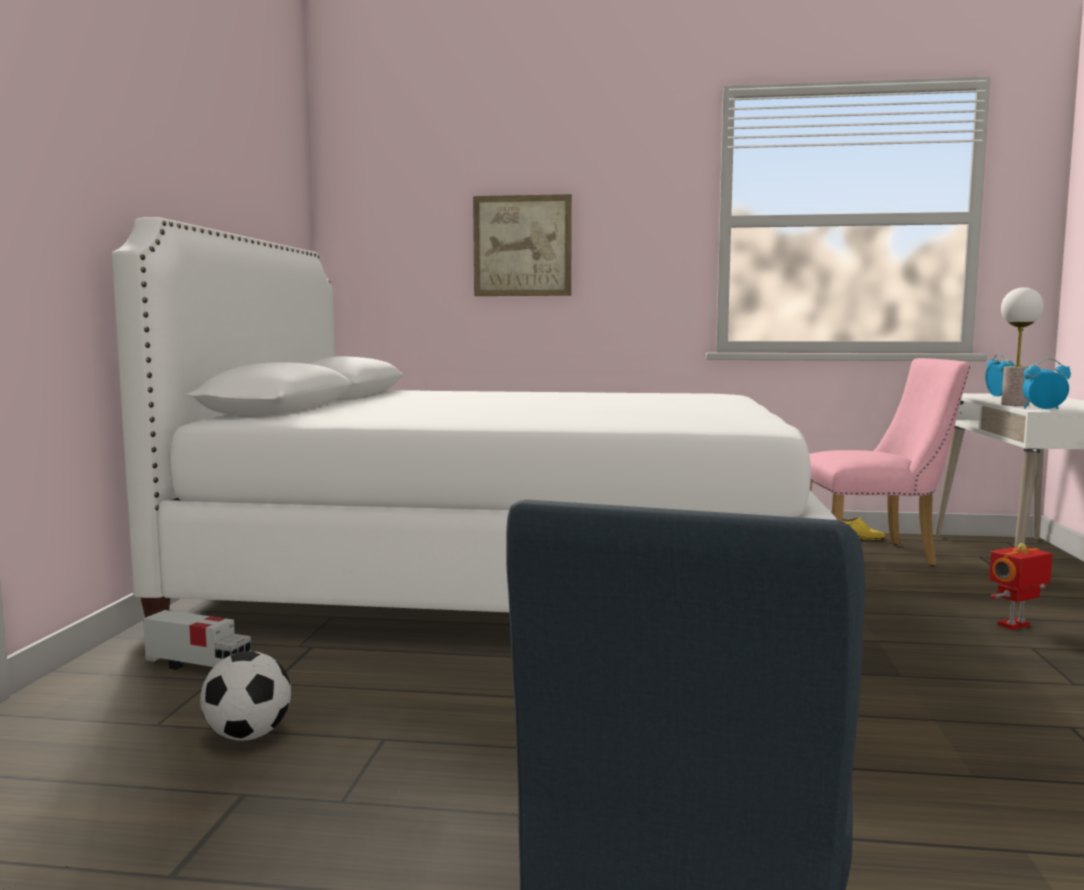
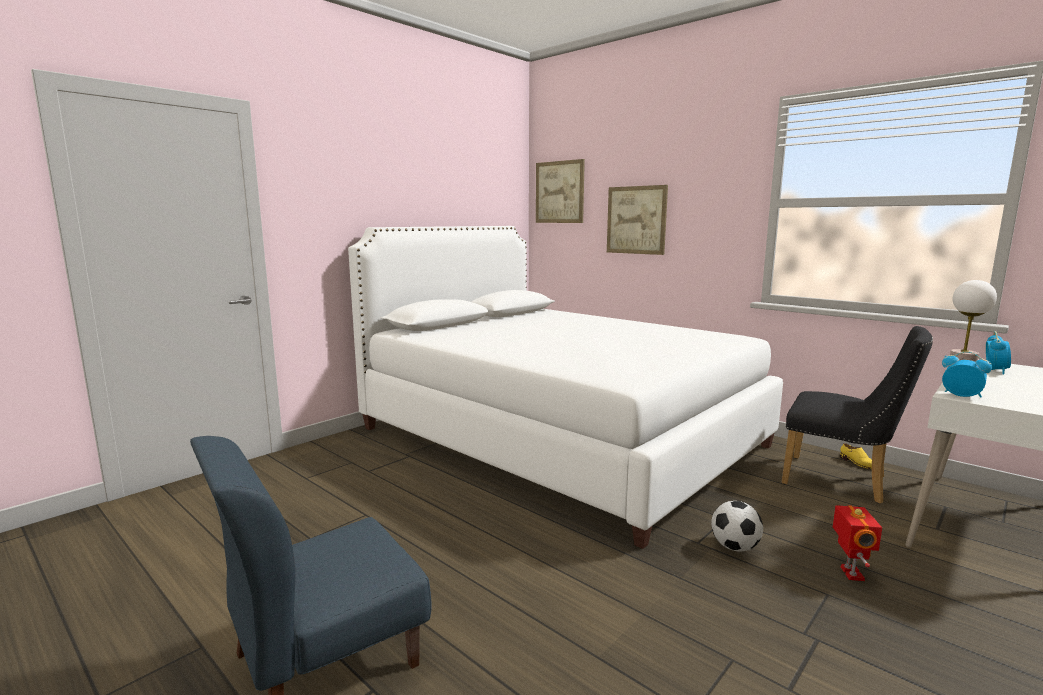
camera: 35 degrees right, 5 degrees up
(199, 667) = (356, 454): toy truck -> none
(248, 736) = (325, 494): football -> football (734, 547)
(378, 202) = (559, 192): none -> picture
(875, 555) = (843, 482): pink chair -> black chair
(1015, 626) = (850, 573): toy robot -> toy robot turned 90 degrees clockwise

